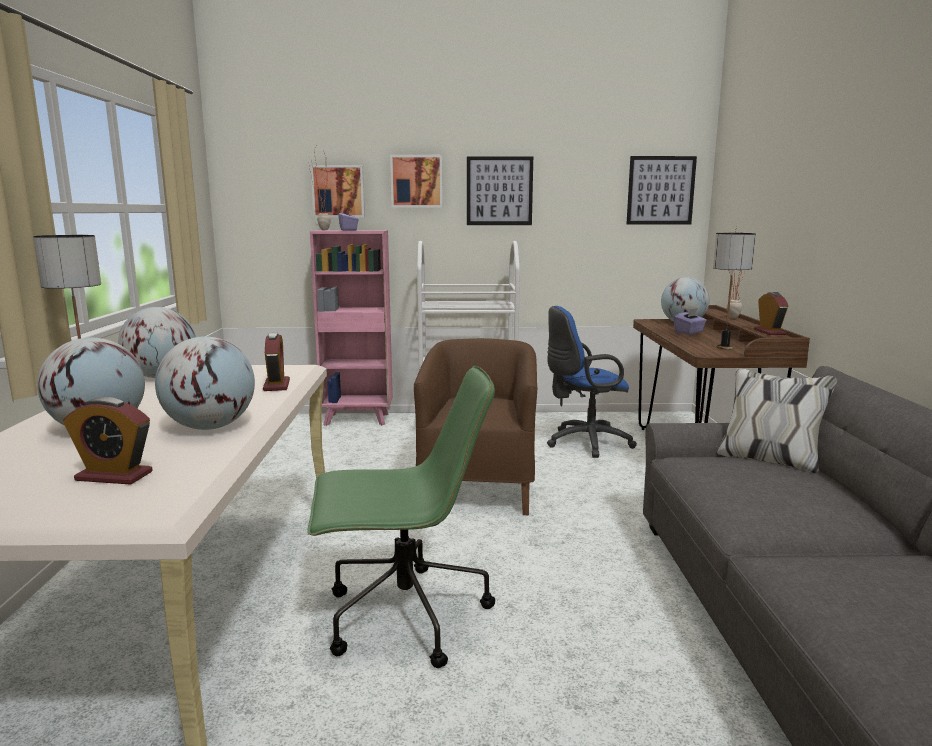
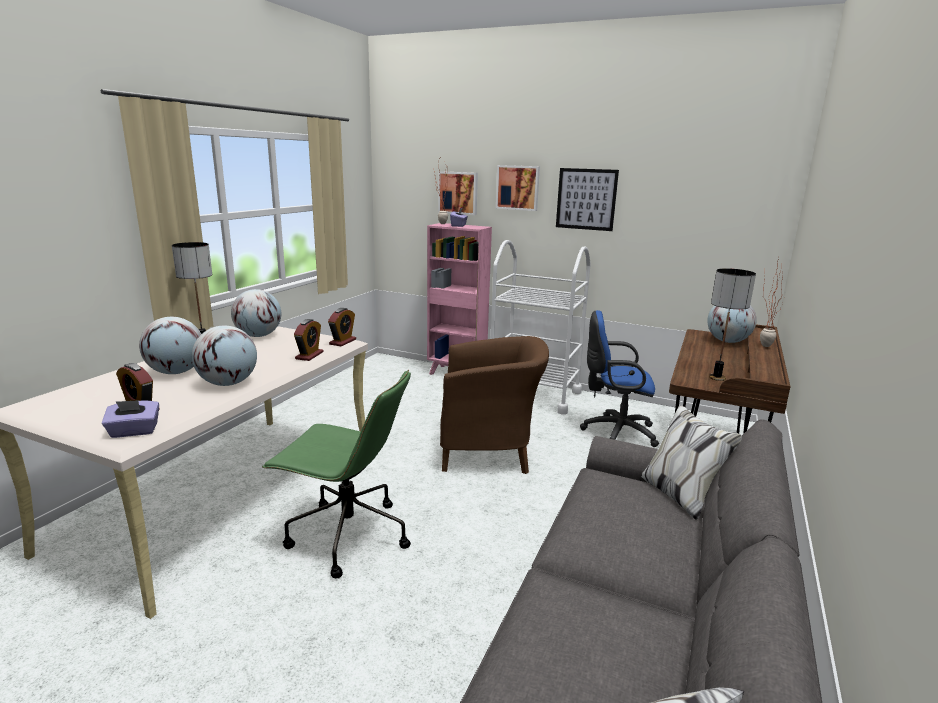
camera: 25 degrees right, 5 degrees up
(479, 487) = (490, 452): brown armchair -> brown armchair turned 60 degrees clockwise
(660, 190) = (743, 207): picture -> none
(689, 332) = (714, 353): purple tissue box -> purple tissue box (134, 431)
(769, 332) = (767, 370): alarm clock -> alarm clock (343, 342)

